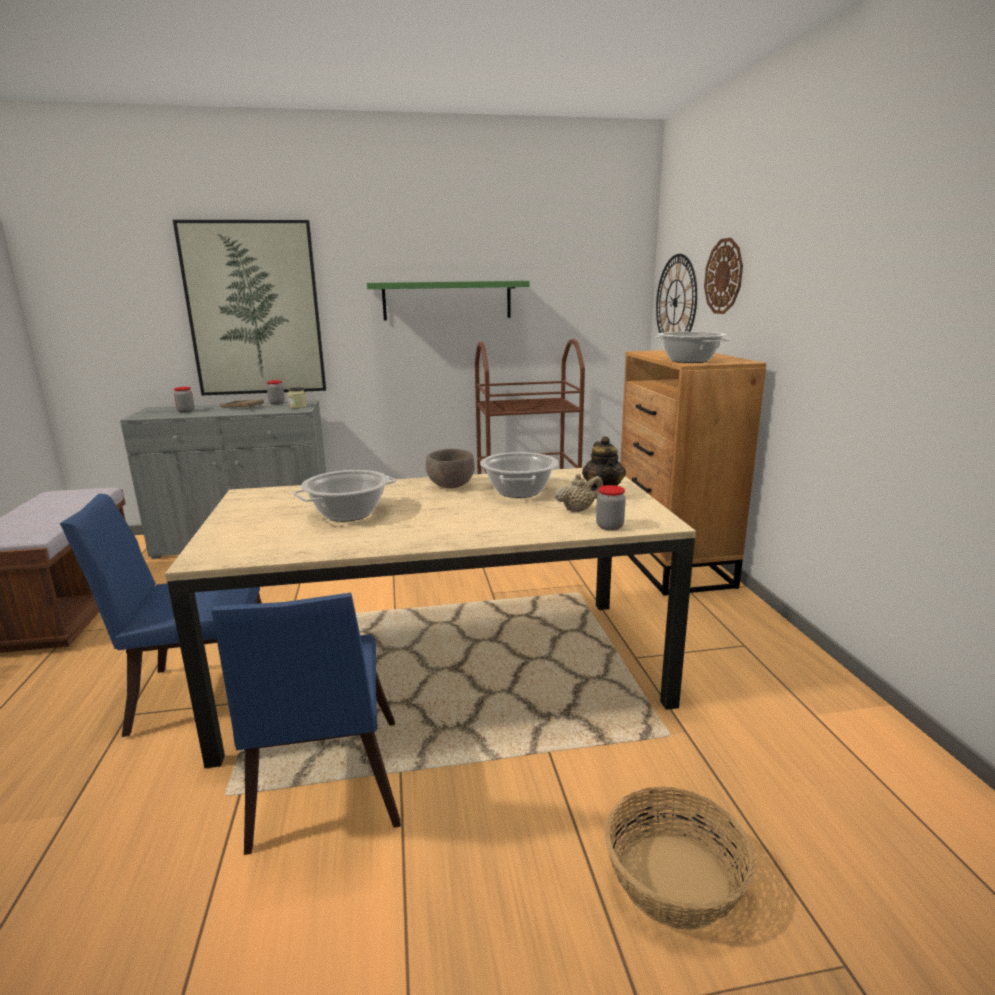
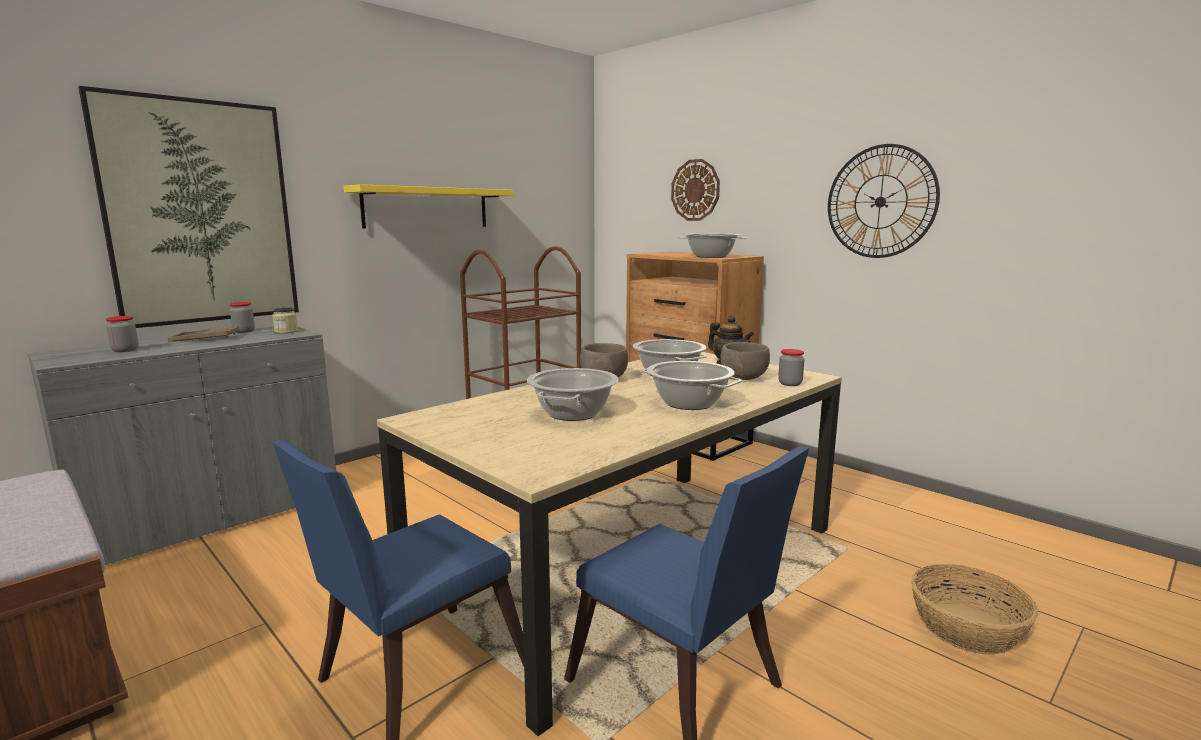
camera: 35 degrees left, 5 degrees down
(447, 300) = (427, 208): green shelf -> yellow shelf
(457, 525) = (688, 403): none -> cooking pot
(578, 510) = (743, 378): beige teapot -> brown bowl
(675, 302) = (630, 213): wall clock -> wall clock (880, 202)

